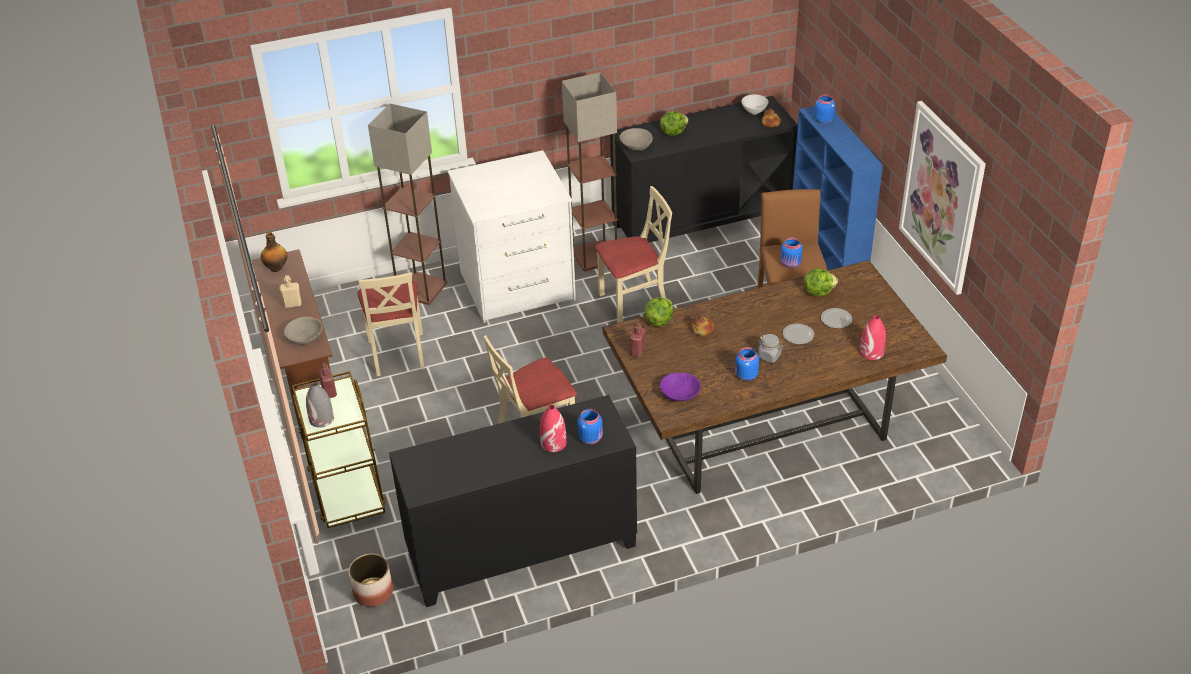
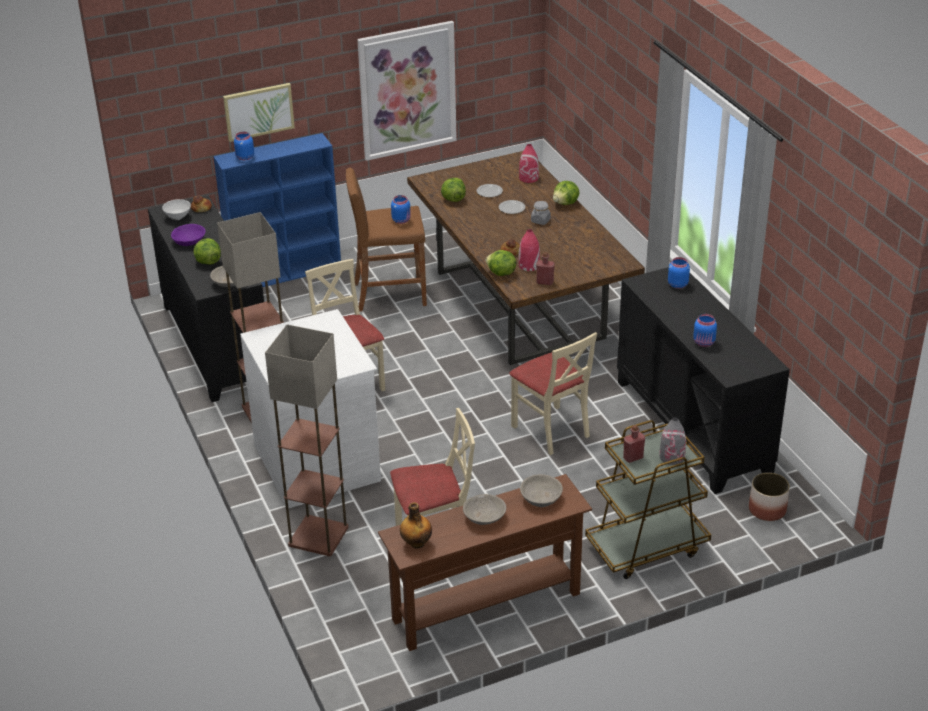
camera: 95 degrees left, 5 degrees down
(293, 304) = (484, 517): beige bottle -> grey bowl
(553, 443) = (688, 302): red vase -> red vase (529, 265)
(680, 394) = (596, 260): purple bowl -> purple bowl (189, 241)
(745, 375) = (567, 231): blue jar -> blue jar (704, 343)
(810, 379) = (565, 203): none -> lettuce
(857, 96) = (258, 111): none -> picture

